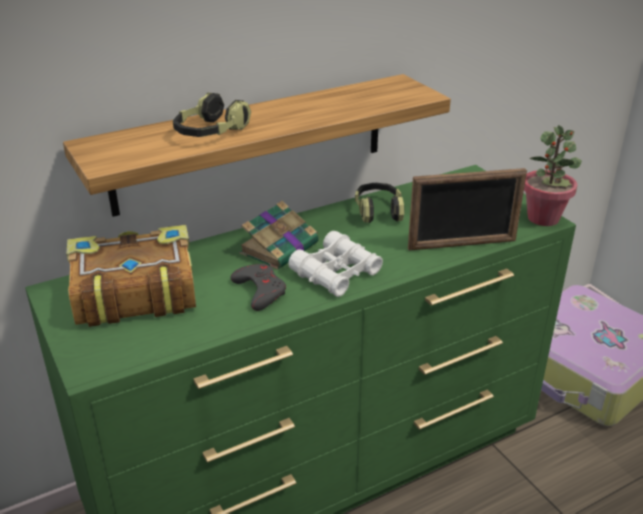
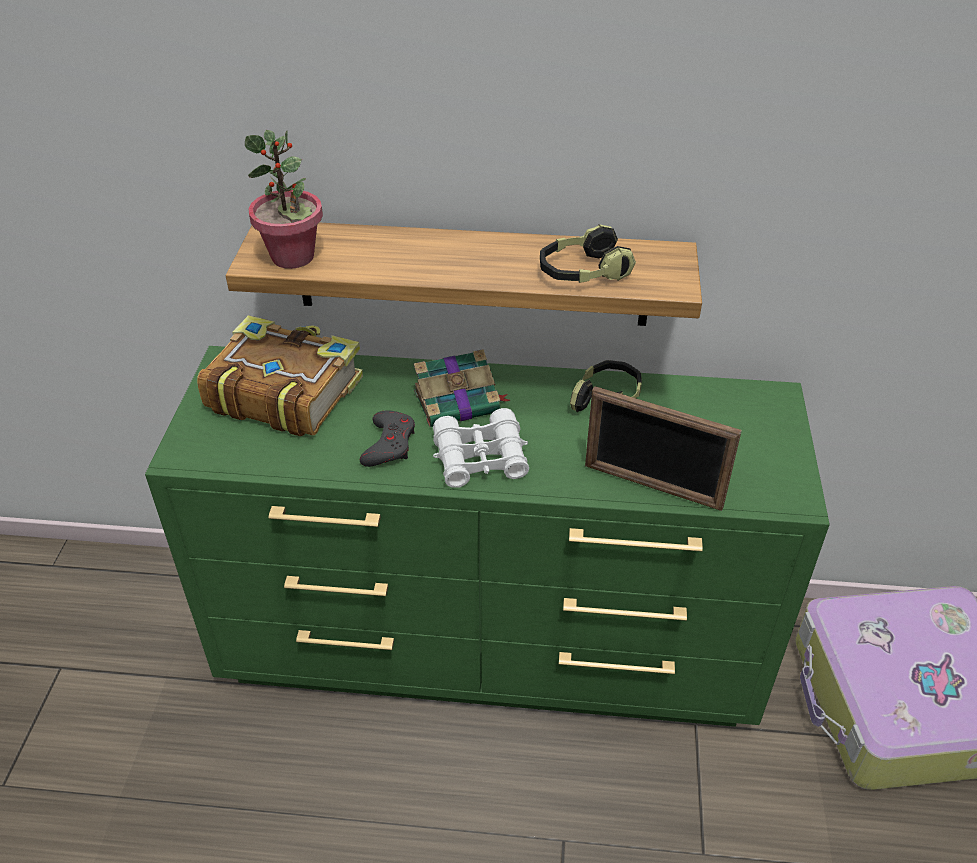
camera: 35 degrees right, 10 degrees up
(210, 133) = (387, 258): headphones -> headphones (582, 273)
(543, 218) = (795, 496): potted plant -> potted plant (293, 257)

